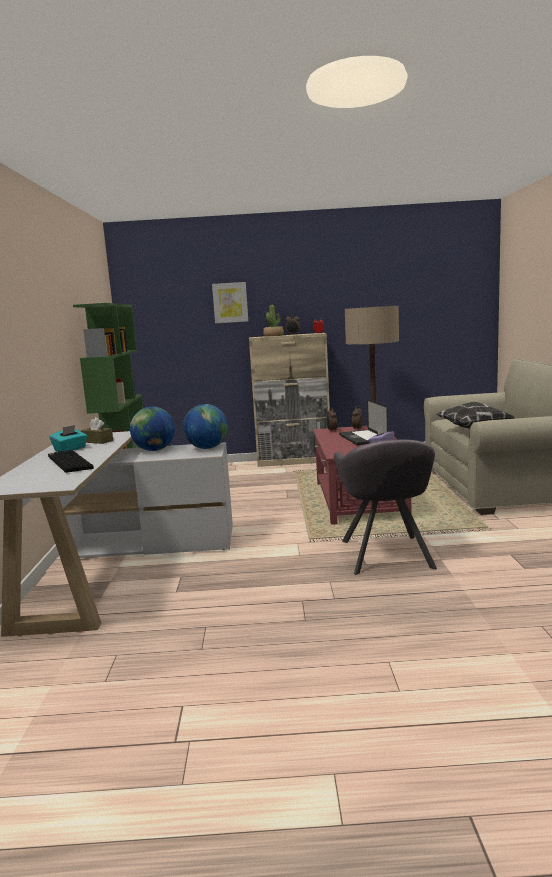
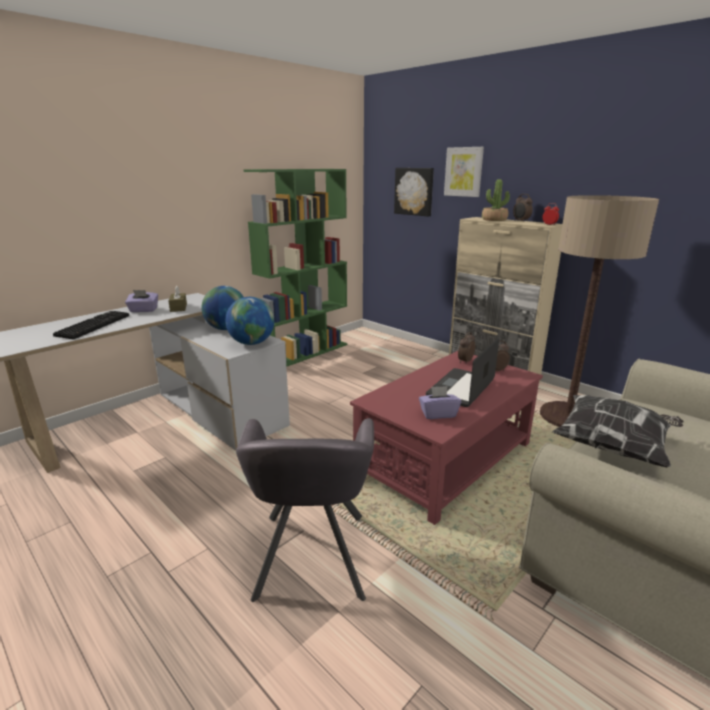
camera: 45 degrees right, 10 degrees up
(70, 449) = (143, 310): turquoise tissue box -> purple tissue box
(181, 323) = (414, 191): none -> picture
(385, 554) = (311, 555): grey armchair -> grey armchair turned 45 degrees counterclockwise

